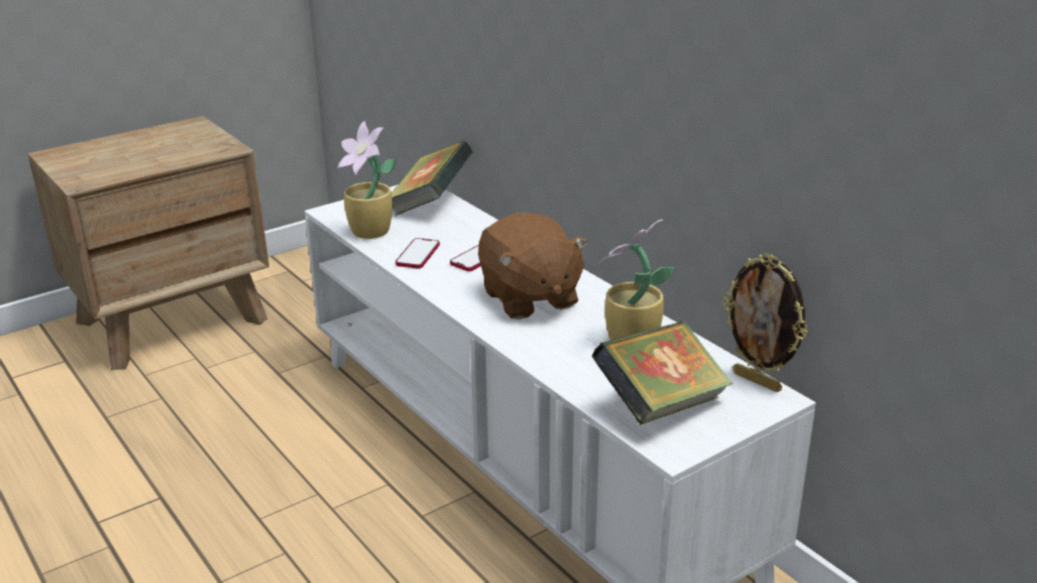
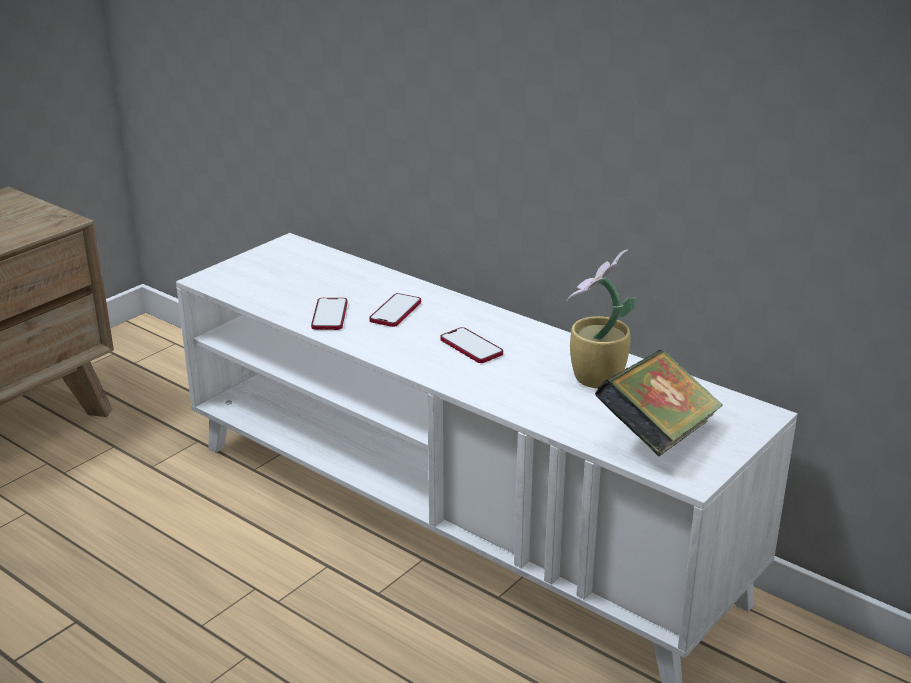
camera: 15 degrees left, 0 degrees up
(371, 233) = (265, 298): potted plant -> none
(430, 204) = (312, 260): book -> none
(529, 298) = (471, 347): brown plush toy -> phone
(758, 381) = (735, 400): picture frame -> none

